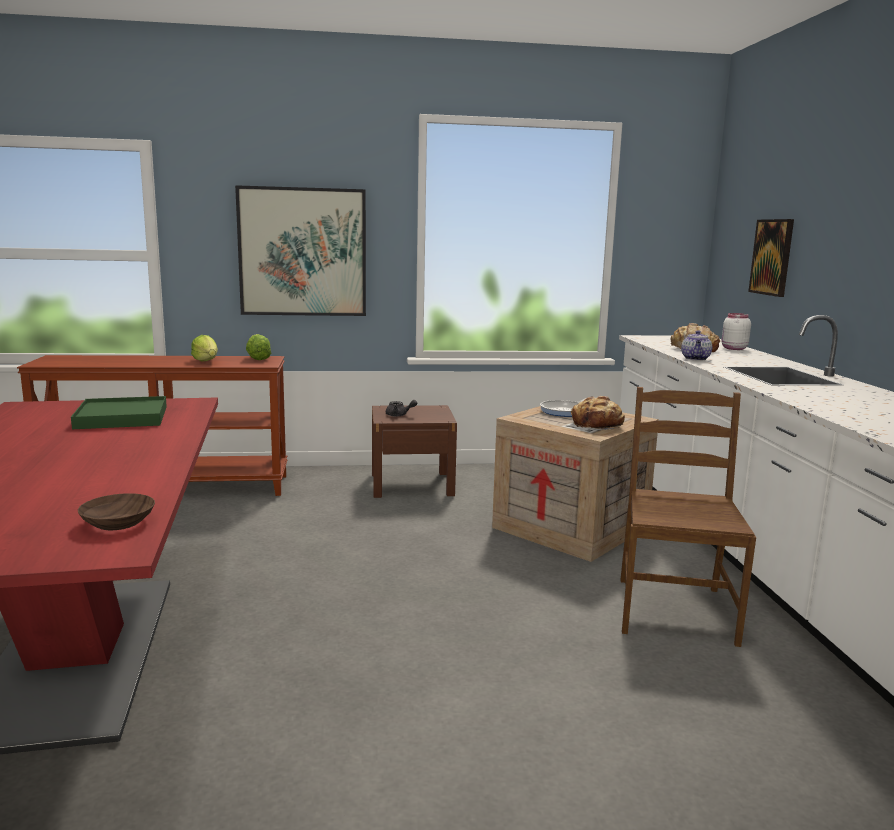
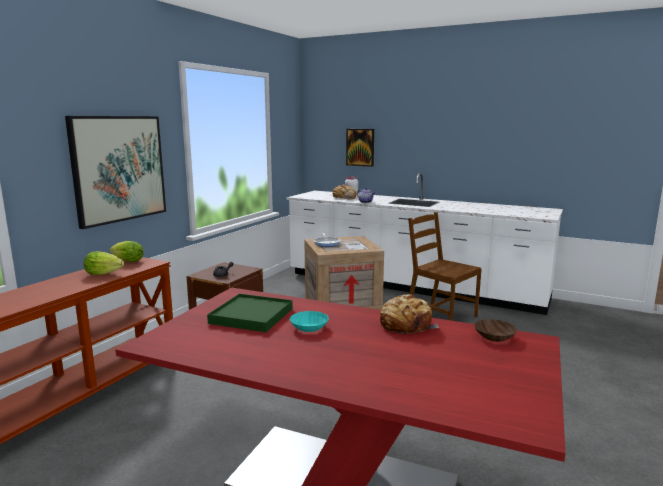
camera: 55 degrees left, 0 degrees up
(99, 440) = (309, 327): none -> turquoise bowl
(597, 425) = (359, 245): bread -> bread (406, 324)

